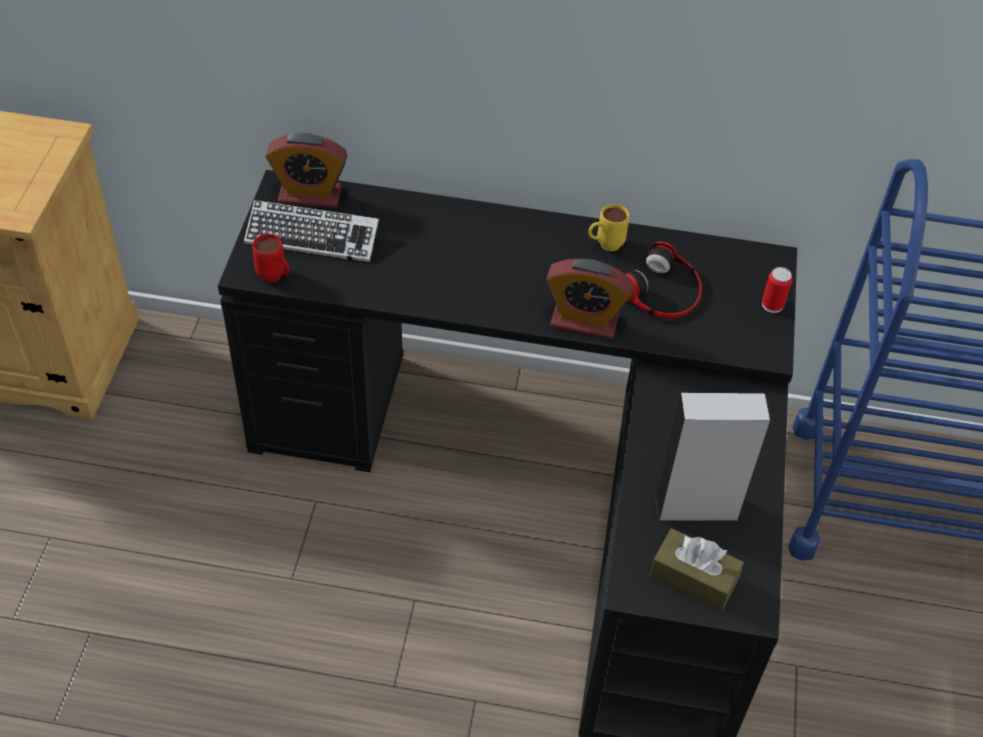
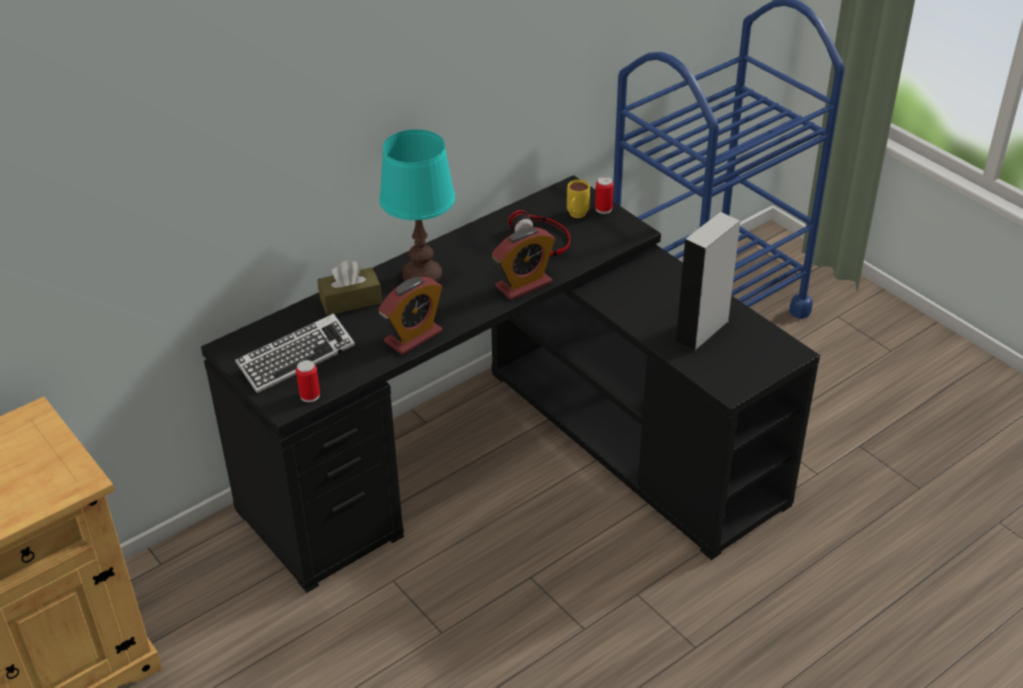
camera: 45 degrees left, 10 degrees down
(275, 278) = (310, 395): red mug -> can
(310, 195) = (256, 339): alarm clock -> alarm clock (413, 337)
(514, 241) = (422, 275): none -> turquoise table lamp
(604, 245) = (475, 242): yellow mug -> yellow mug (576, 216)
(693, 578) = (748, 361): brown tissue box -> brown tissue box (350, 300)

